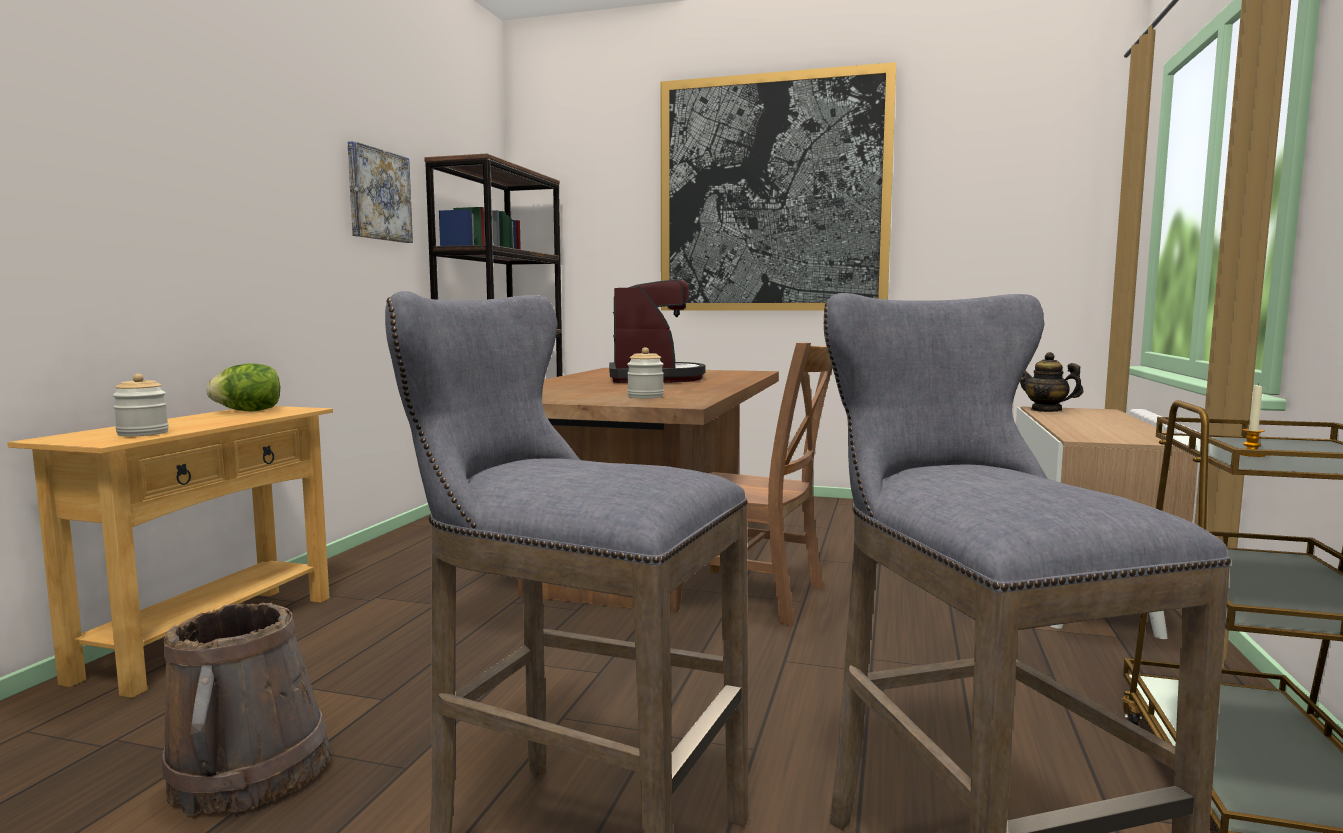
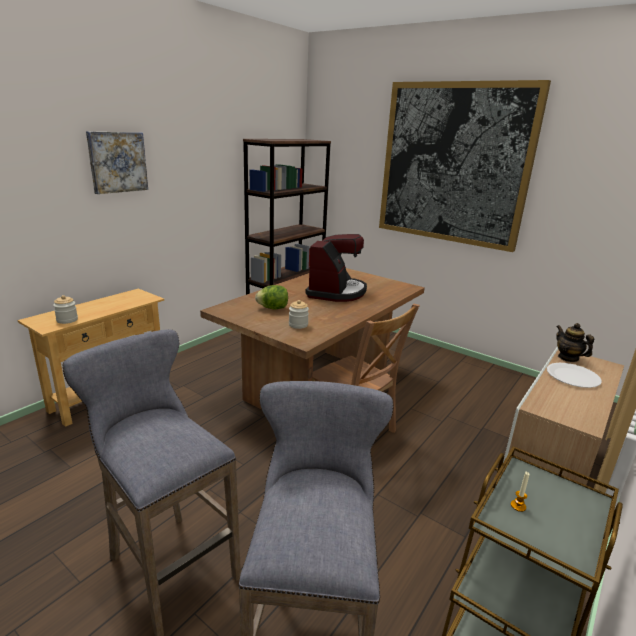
camera: 20 degrees right, 15 degrees up
(248, 411) = (127, 297): lettuce -> lettuce (273, 308)
(250, 772) = (82, 483): brown bucket -> none
(378, 195) = (212, 167): picture -> picture (117, 162)
(1078, 419) = (572, 376): none -> white plate

